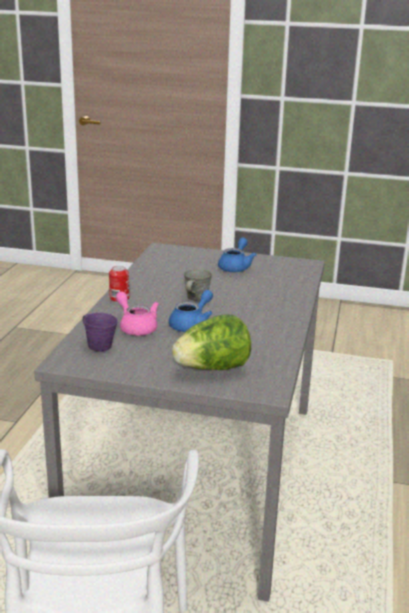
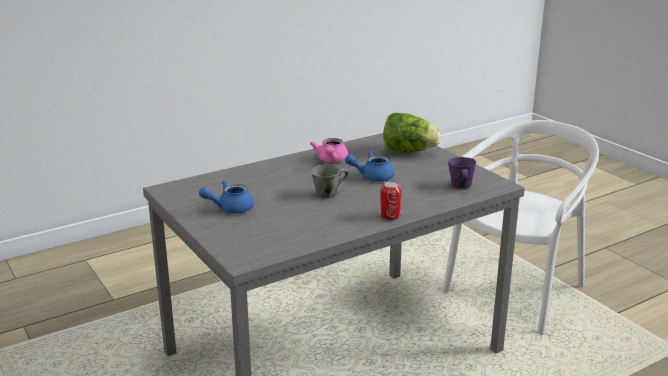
camera: 135 degrees left, 0 degrees up
(136, 327) = (414, 189): pink teapot -> pink teapot (331, 160)

